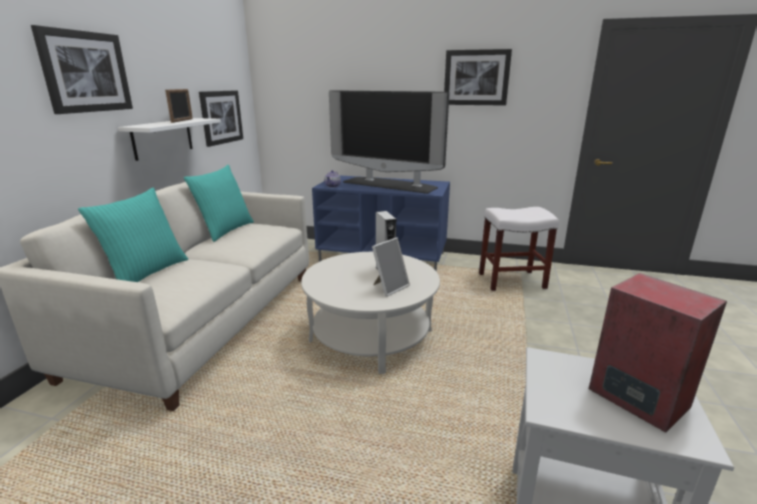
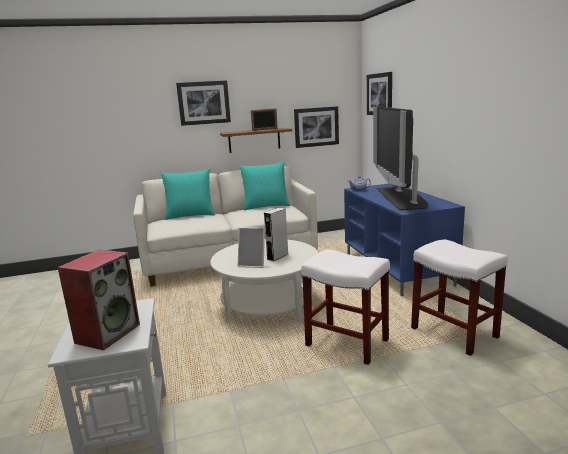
camera: 60 degrees right, 5 degrees down
(163, 138) = (254, 140): white shelf -> brown shelf
(476, 78) = (490, 91): picture -> picture (380, 94)
(492, 322) = (348, 343): none -> white stool

